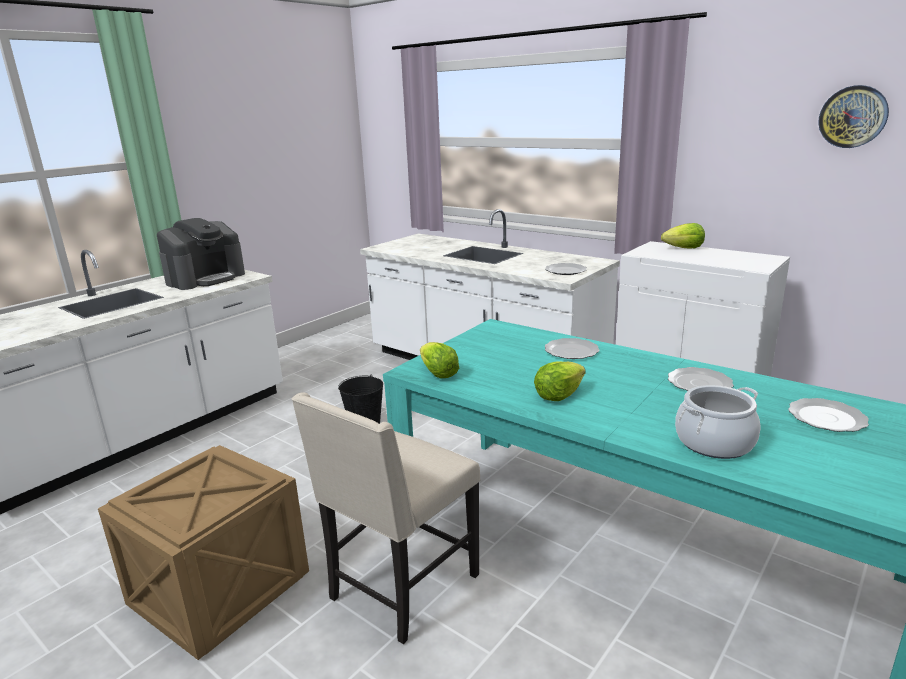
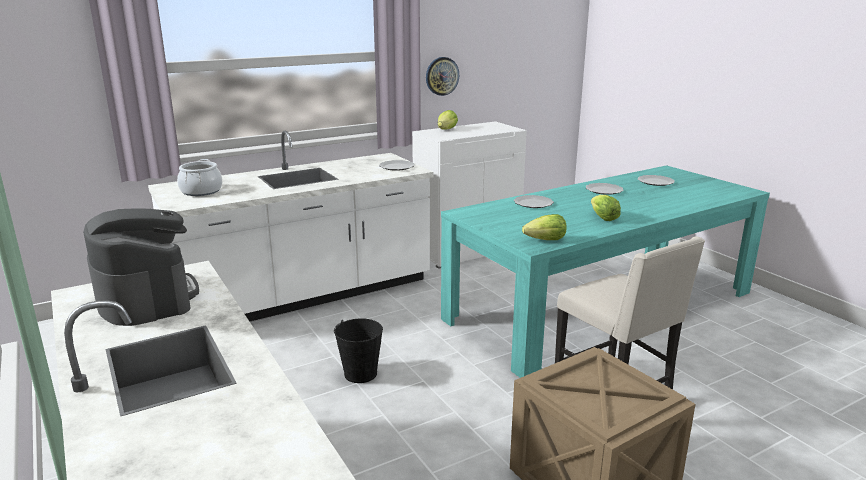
camera: 70 degrees left, 0 degrees up
(714, 442) = (675, 203): cooking pot -> cooking pot (201, 191)
(853, 117) = (500, 30): wall clock -> wall clock (442, 76)

